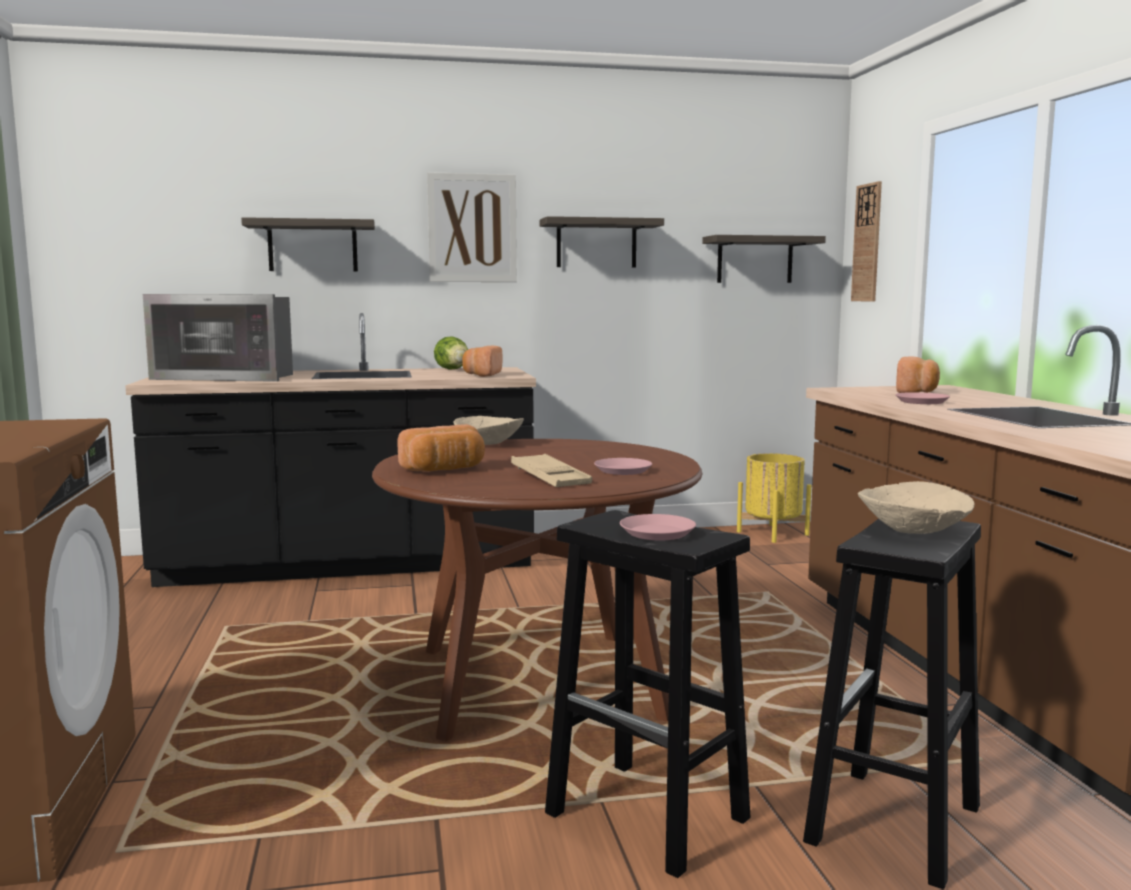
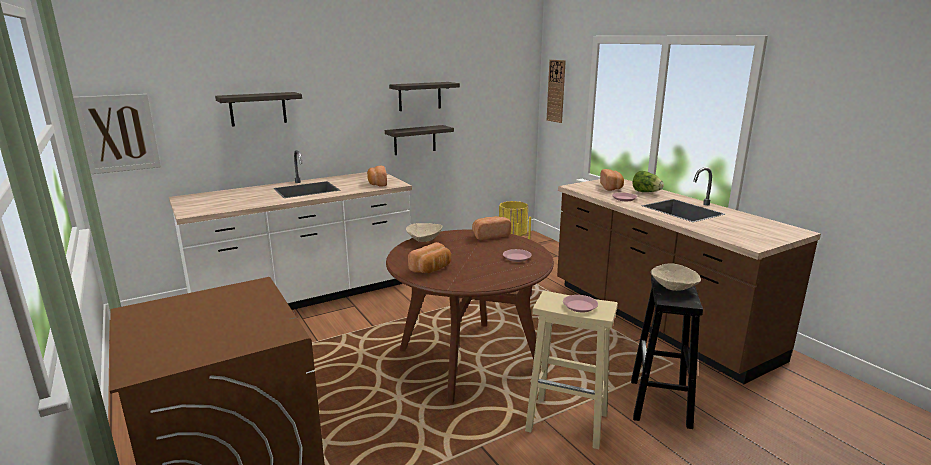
camera: 20 degrees left, 10 degrees up
(230, 377) = (228, 200): microwave -> none
(349, 564) = (305, 296): black counter -> white counter
(454, 369) = (351, 177): lettuce -> lettuce (646, 192)
(472, 228) = (352, 91): picture -> picture (119, 133)
(550, 478) = (491, 269): beige tray -> none
(614, 447) = (490, 236): none -> bread
(650, 817) = (568, 422): black stool -> beige stool
(754, 260) = (499, 99): shelf -> shelf (414, 140)

